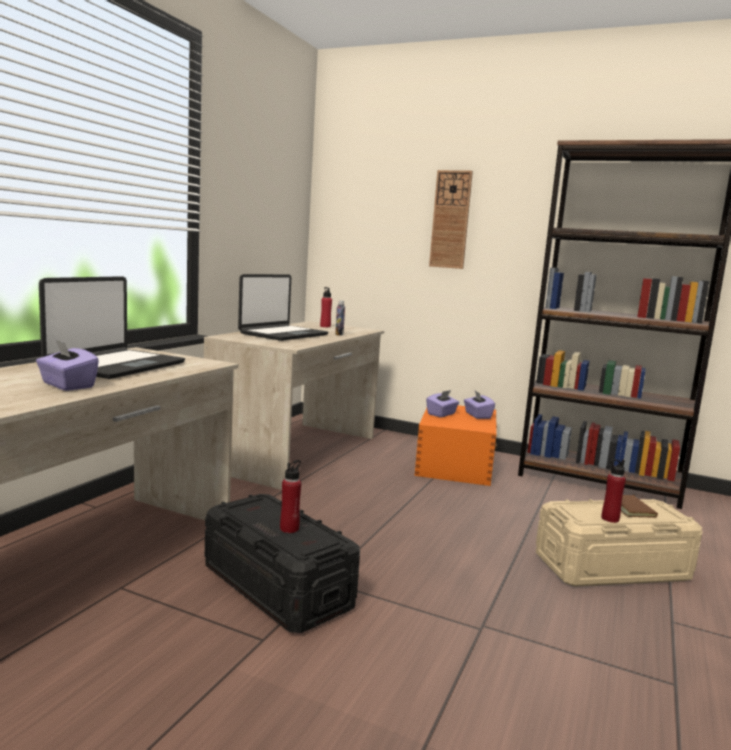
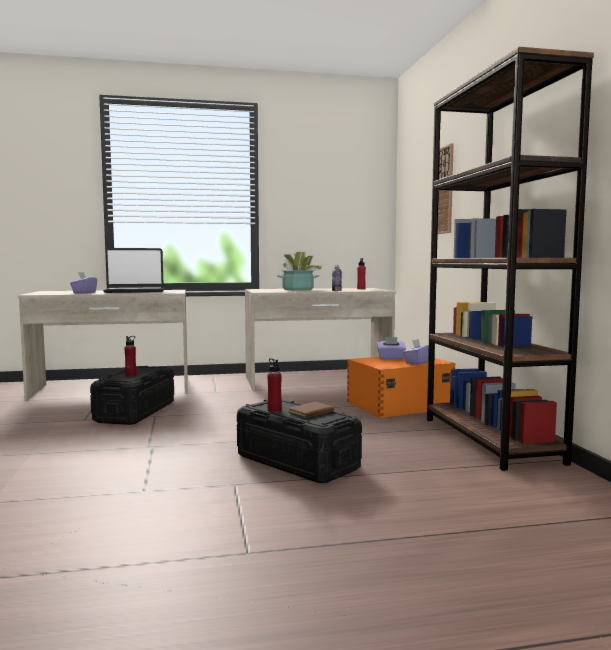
camera: 55 degrees right, 5 degrees down
(283, 334) = (298, 289): laptop -> potted plant
(612, 567) = (297, 462): beige storage box -> black storage box

